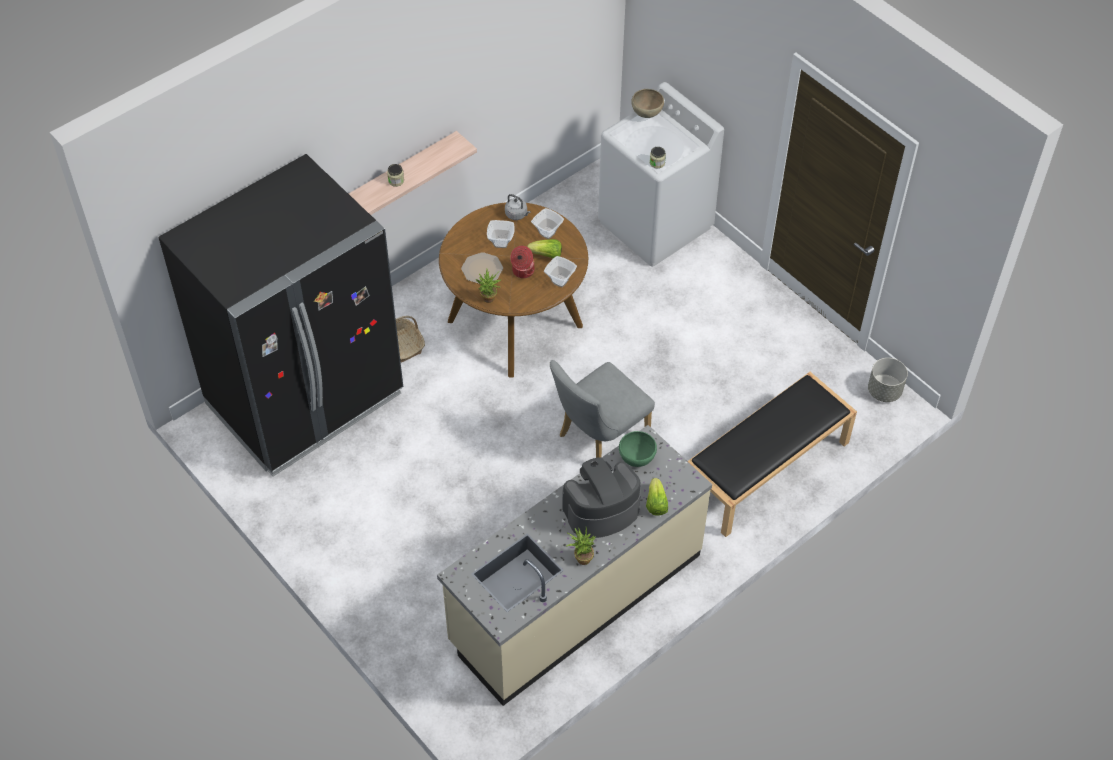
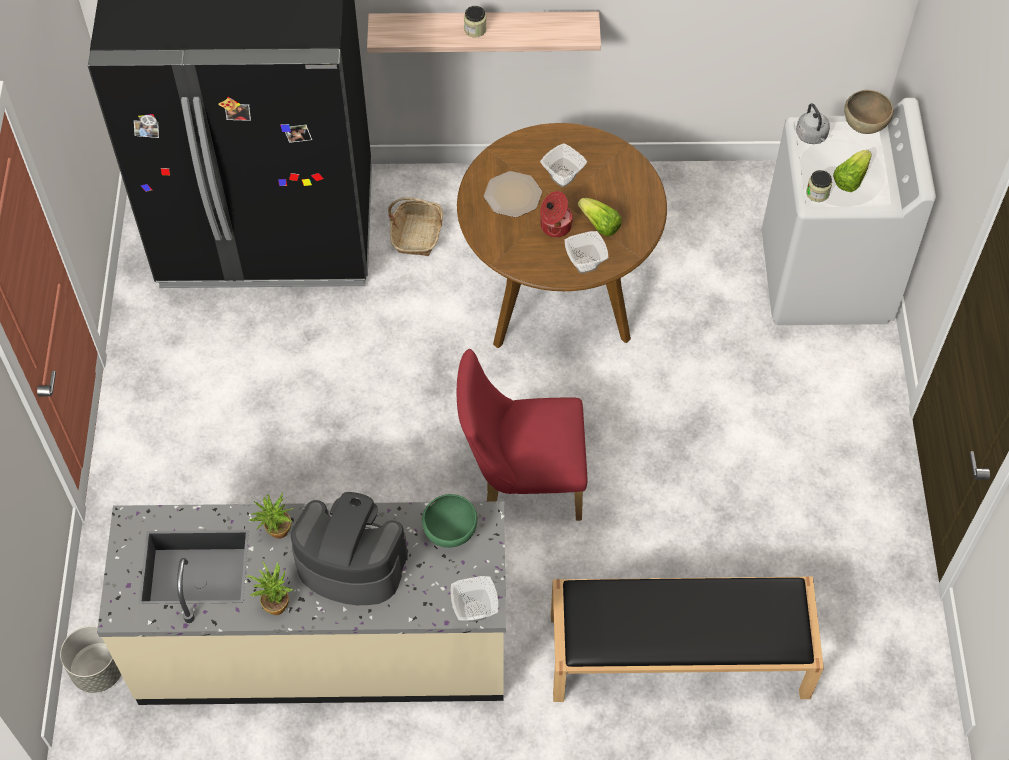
camera: 40 degrees right, 5 degrees up
(488, 300) = (485, 235): potted plant -> potted plant (276, 533)
(517, 215) = (613, 157): grey kettle -> grey kettle (812, 136)
(546, 233) = (625, 199): bowl -> bowl (474, 610)
(598, 439) = (521, 482): grey chair -> red chair
(656, 503) = (418, 602): lettuce -> lettuce (850, 179)
(884, 391) = (917, 667): grey planter -> grey planter (98, 670)

